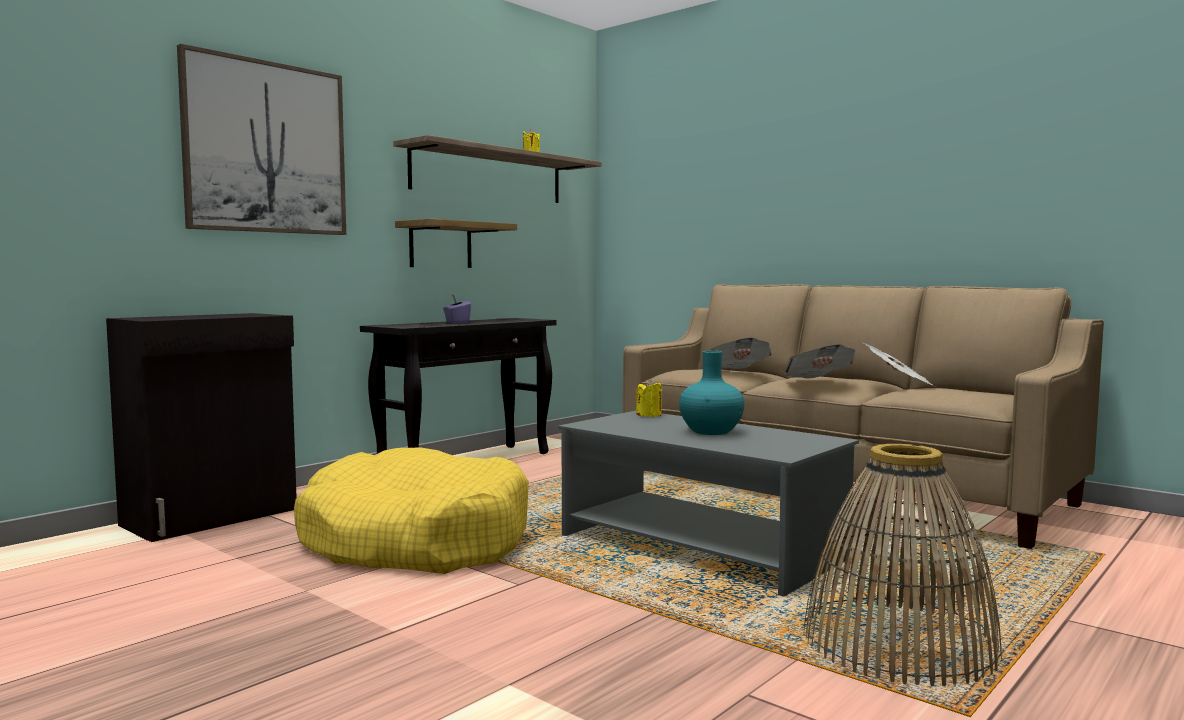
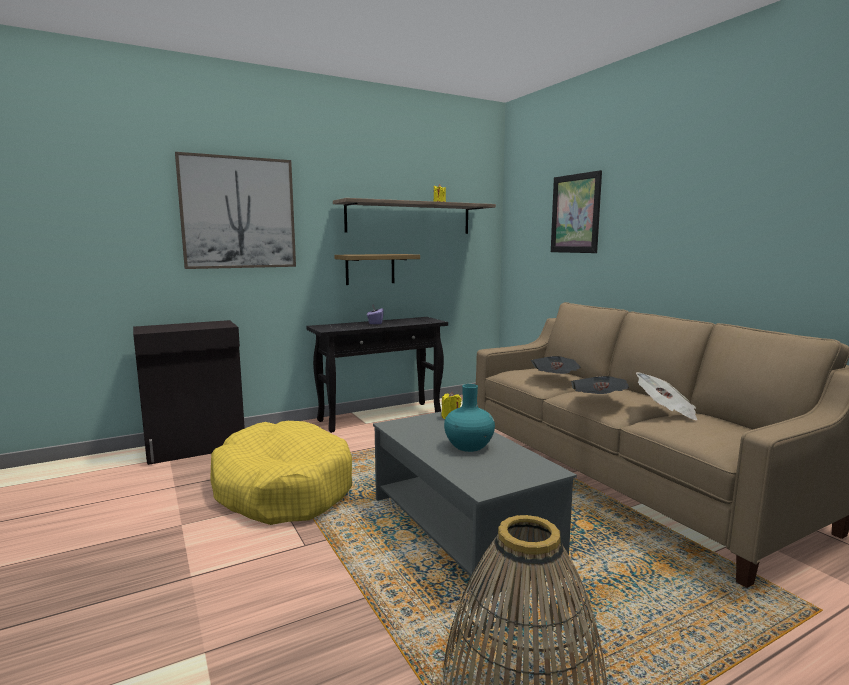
camera: 20 degrees right, 5 degrees up
(714, 174) = (575, 213): none -> picture

